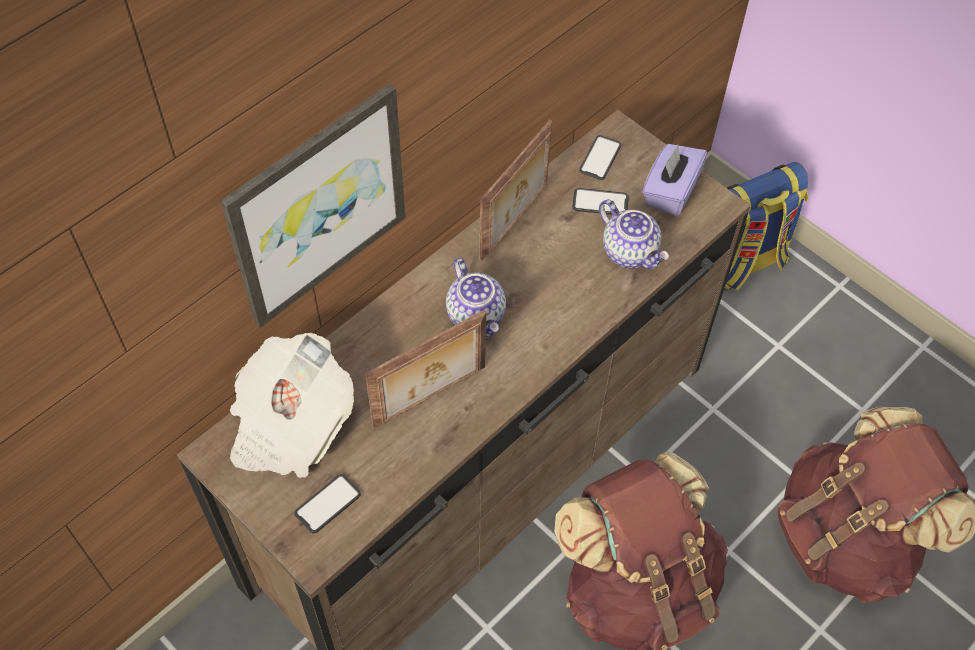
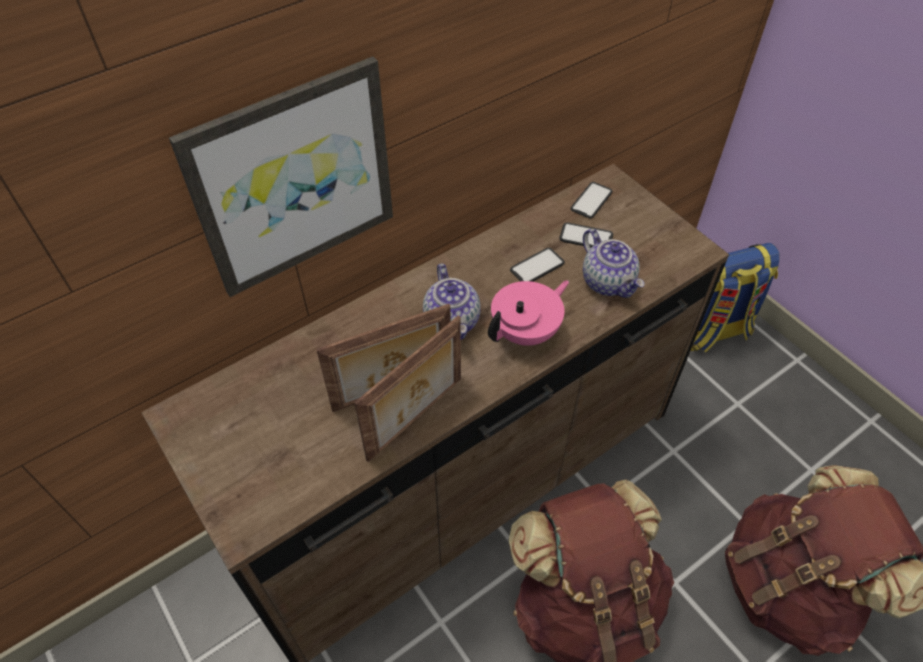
camera: 10 degrees right, 5 degrees down
(289, 425) = (253, 398): newspaper -> none
(328, 504) = (269, 479): phone -> phone (537, 267)
(515, 221) = (504, 244): picture frame -> picture frame (416, 420)
(554, 318) = (526, 332): none -> pink teapot
(670, 192) = (653, 235): purple tissue box -> none

